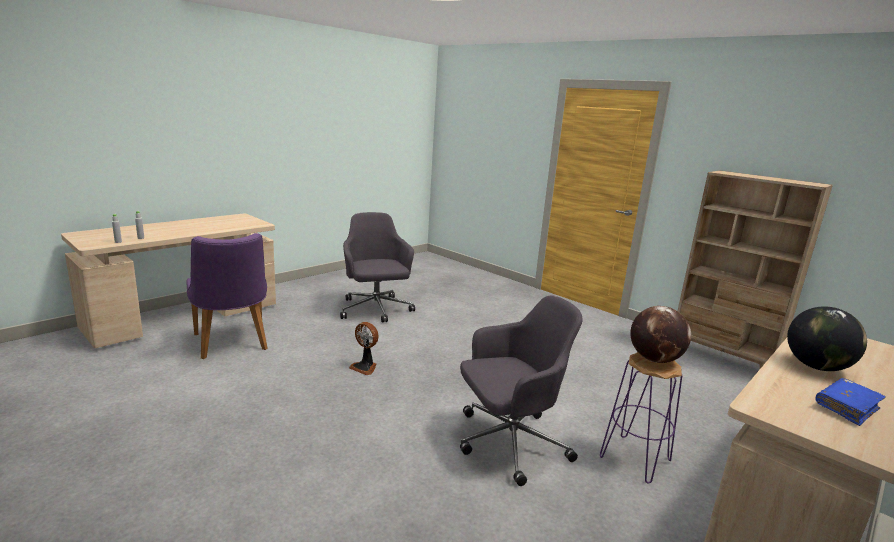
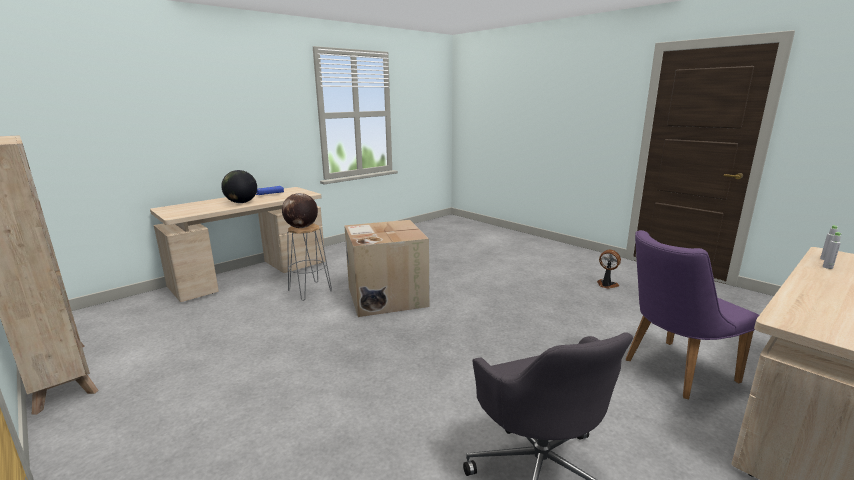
camera: 175 degrees left, 0 degrees up
(232, 344) = (671, 371): purple chair -> purple chair turned 90 degrees counterclockwise
(365, 367) = (503, 347): fan -> fan (606, 285)
(508, 443) = (385, 296): grey office chair -> cardboard box
(635, 458) = (309, 291): purple stool -> grey stool

